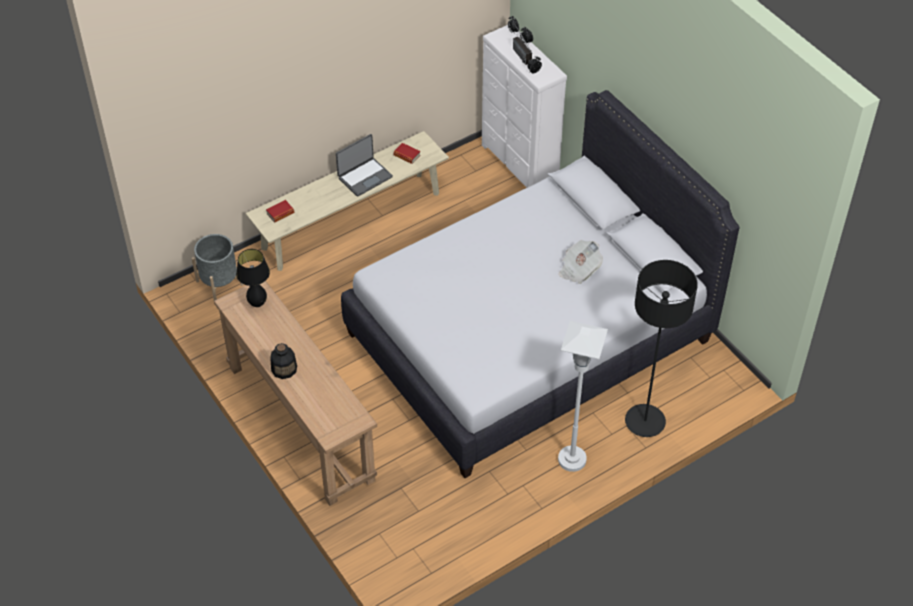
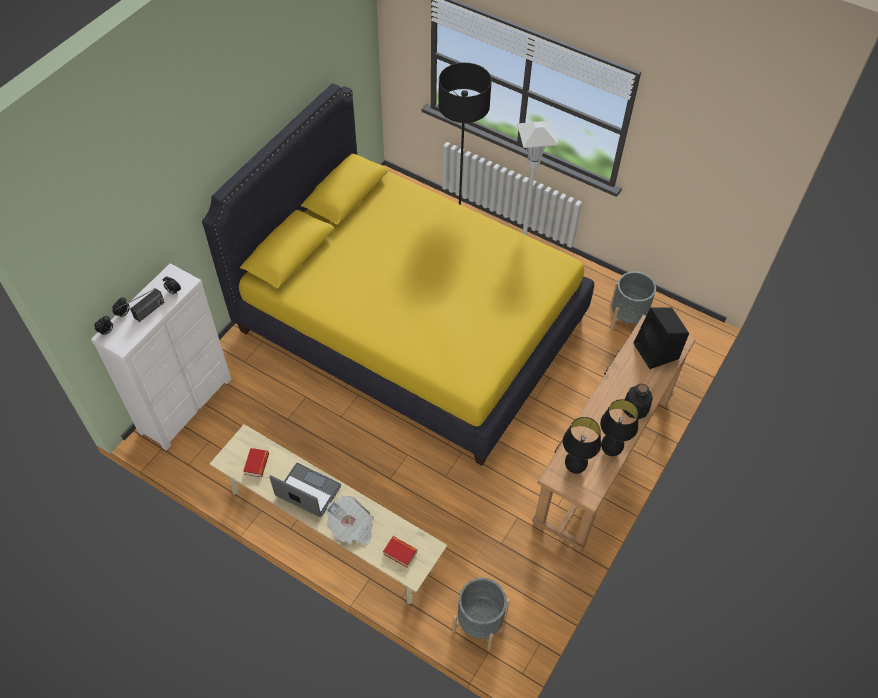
camera: 115 degrees left, 5 degrees up
(256, 333) = (610, 451): none -> black table lamp
(329, 413) = (657, 352): none -> black speaker
(444, 519) = (627, 318): none -> grey planter
(528, 336) = (411, 324): white bed -> yellow bed
(579, 269) = (385, 238): newspaper -> newspaper (352, 527)

